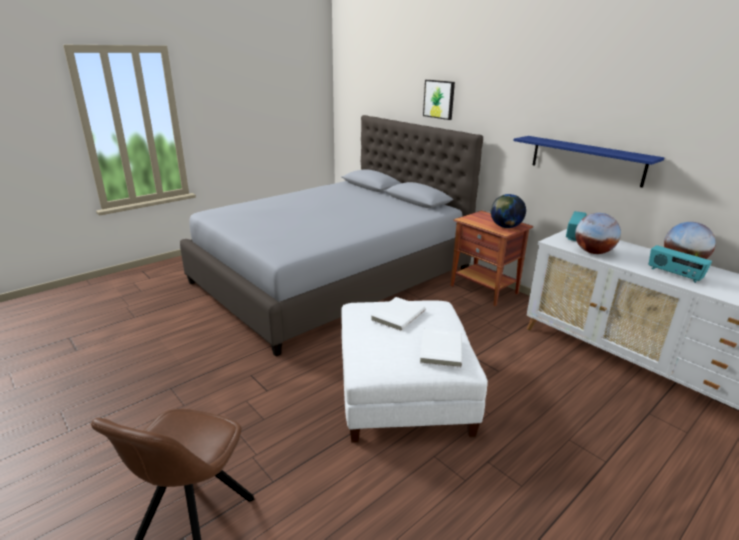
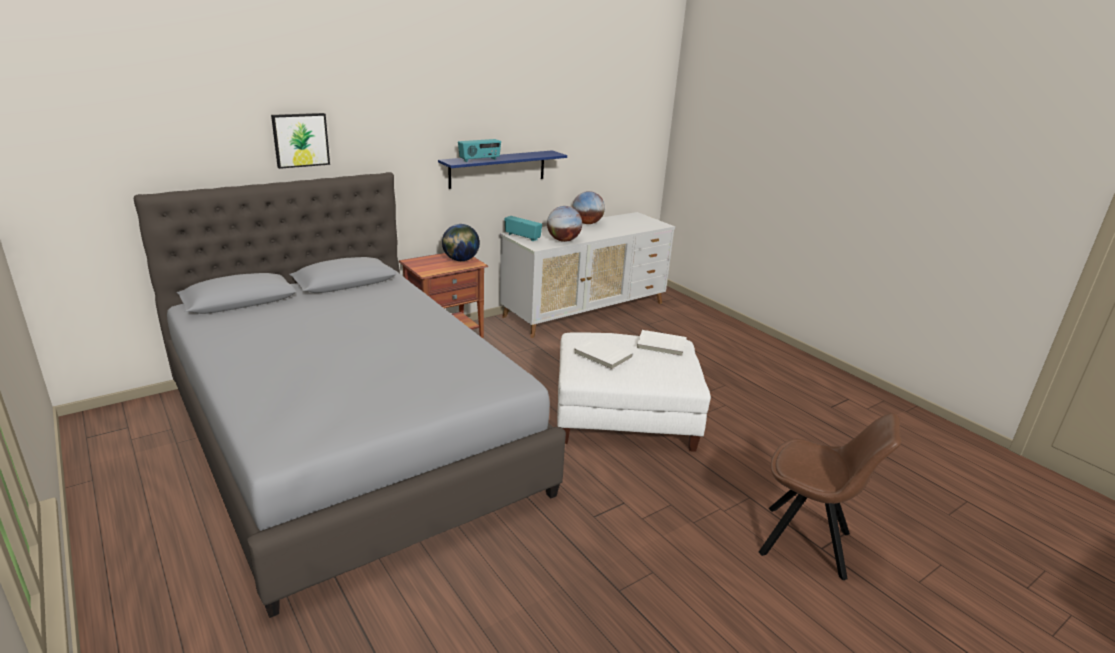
camera: 85 degrees left, 0 degrees up
(674, 274) = (608, 230): radio -> radio (479, 160)

